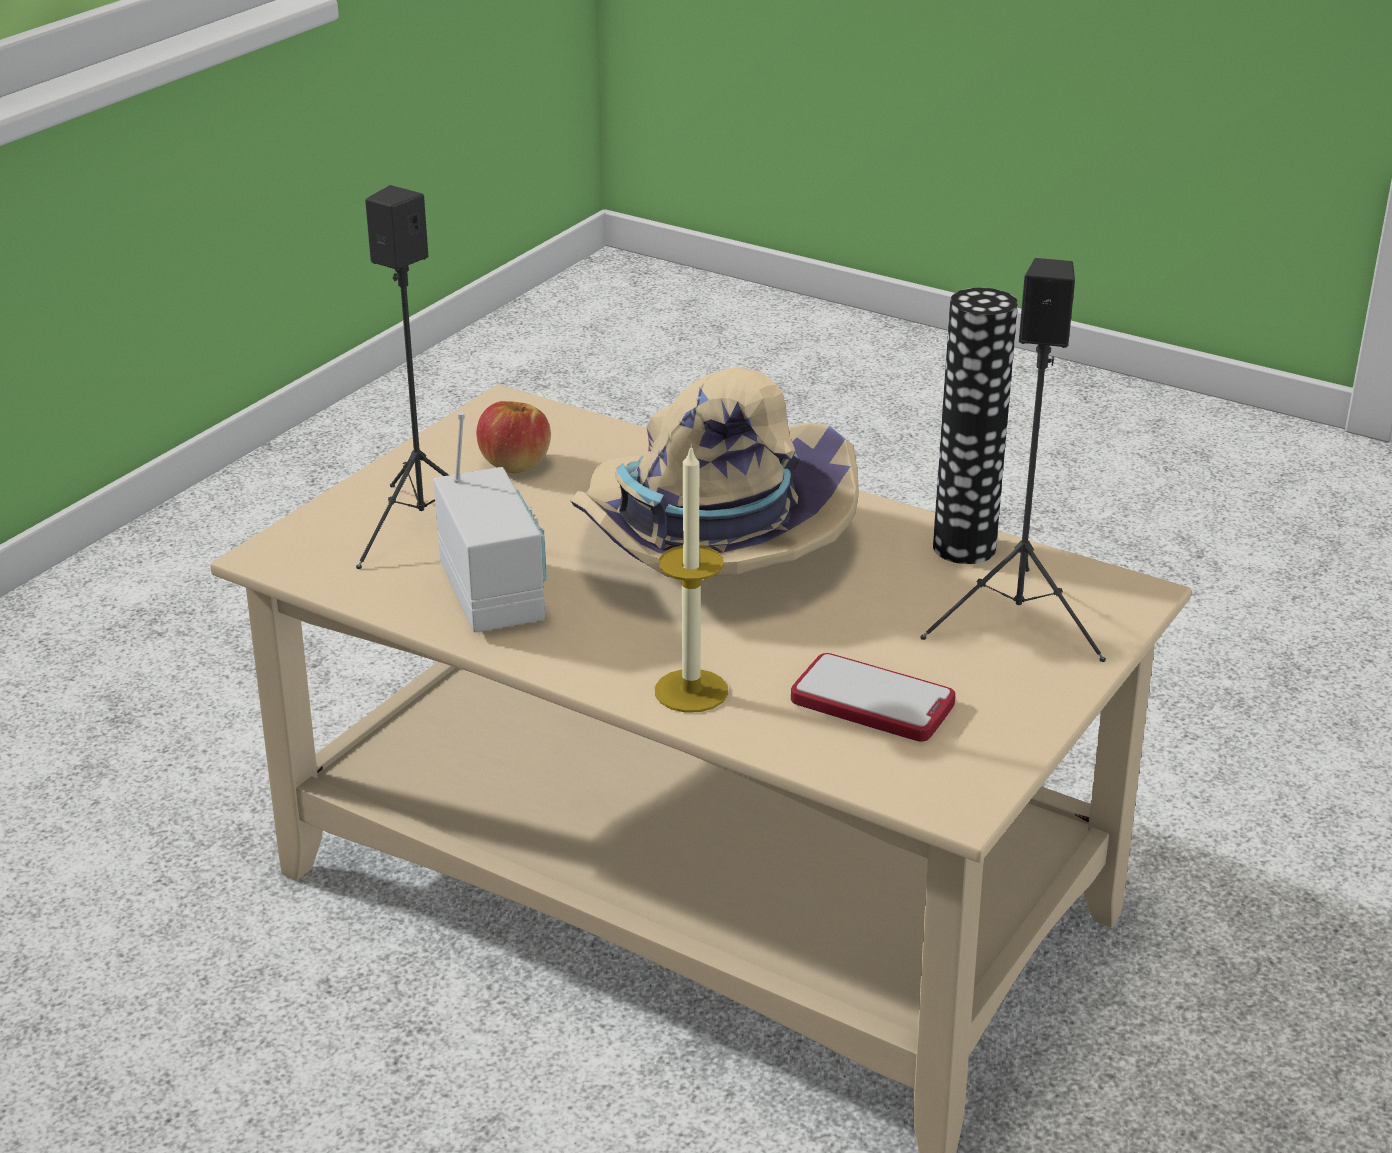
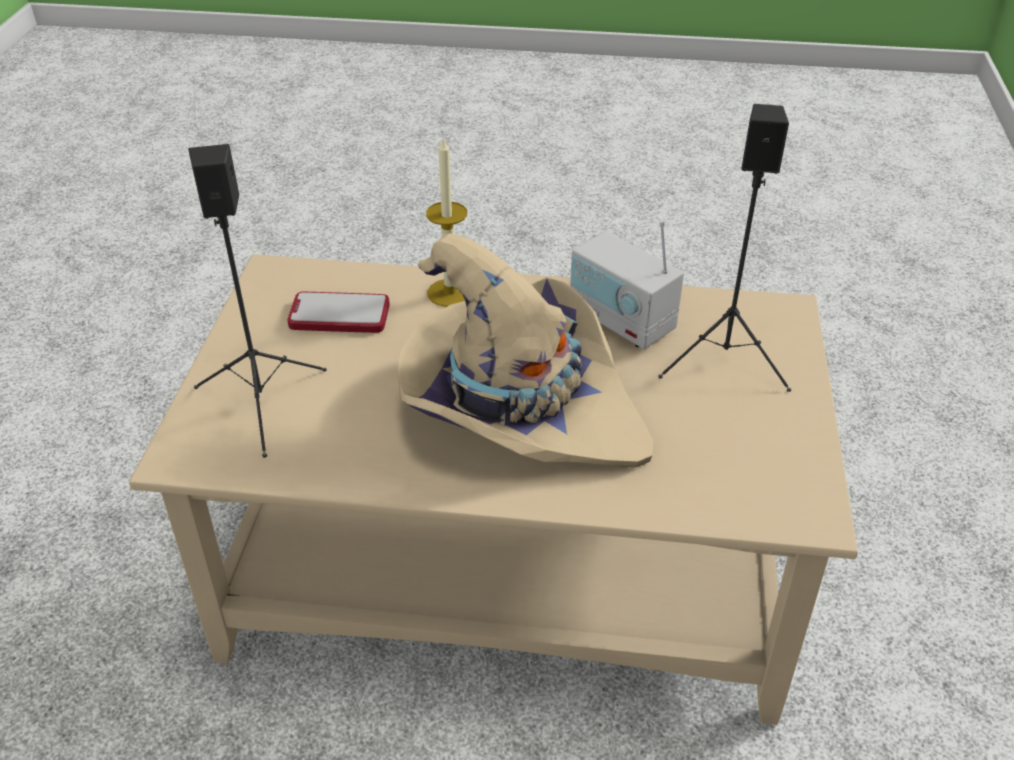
camera: 155 degrees right, 10 degrees up
(514, 463) = (729, 444): apple -> none
(964, 548) = (320, 464): vase -> none

